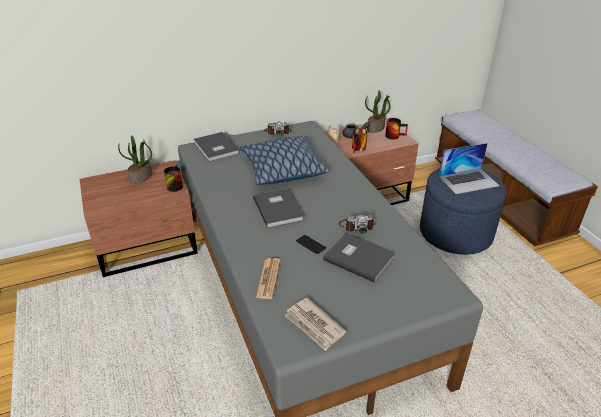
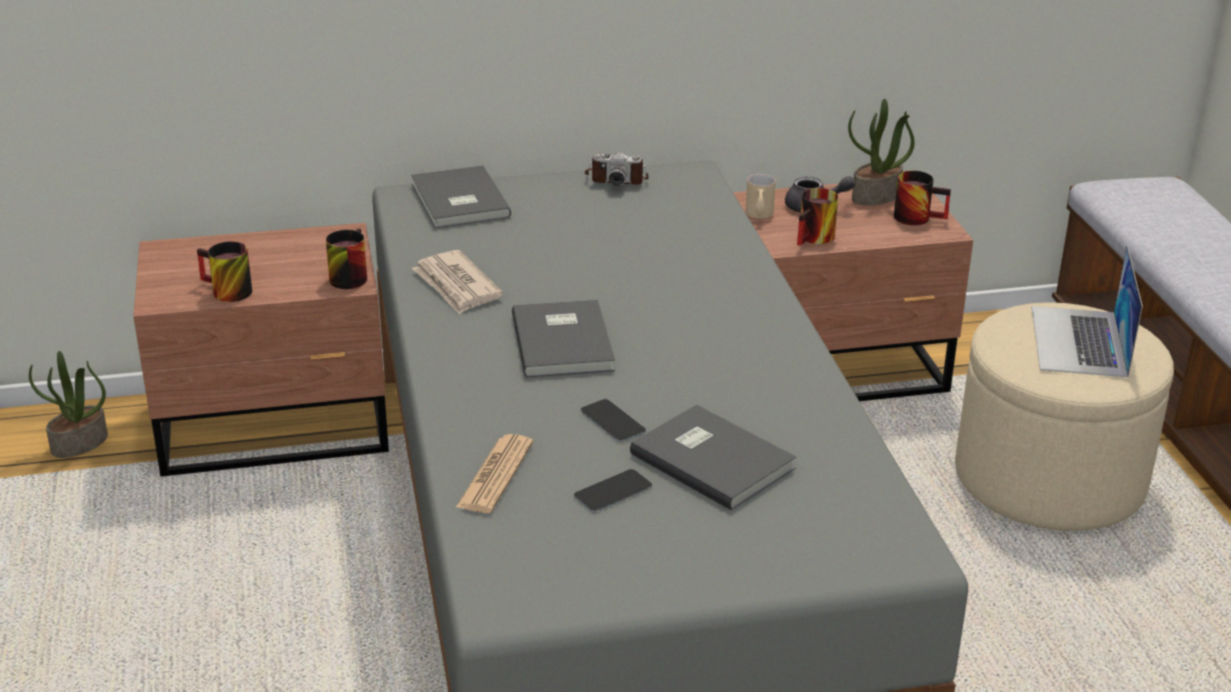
camera: 10 degrees right, 5 degrees down
(122, 198) = (224, 292): none -> mug
(141, 177) = (277, 252): potted plant -> potted plant (79, 444)
(282, 169) = (601, 260): pillow -> none
(314, 325) = (566, 573): newspaper -> newspaper (456, 286)
(321, 280) = (613, 492): none -> phone
(357, 226) = (733, 395): camera -> none
(455, 233) = (1049, 479): blue ottoman -> beige ottoman
(468, 181) = (1079, 341): laptop -> laptop turned 105 degrees clockwise

